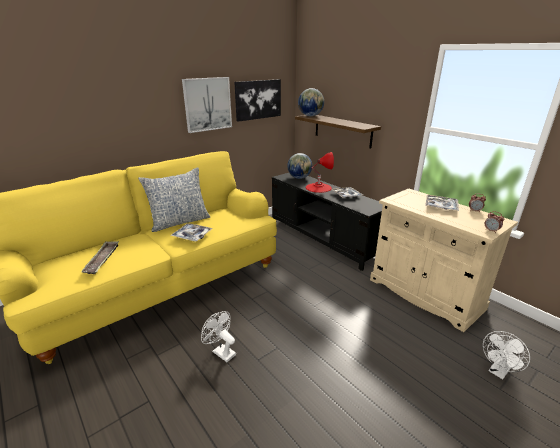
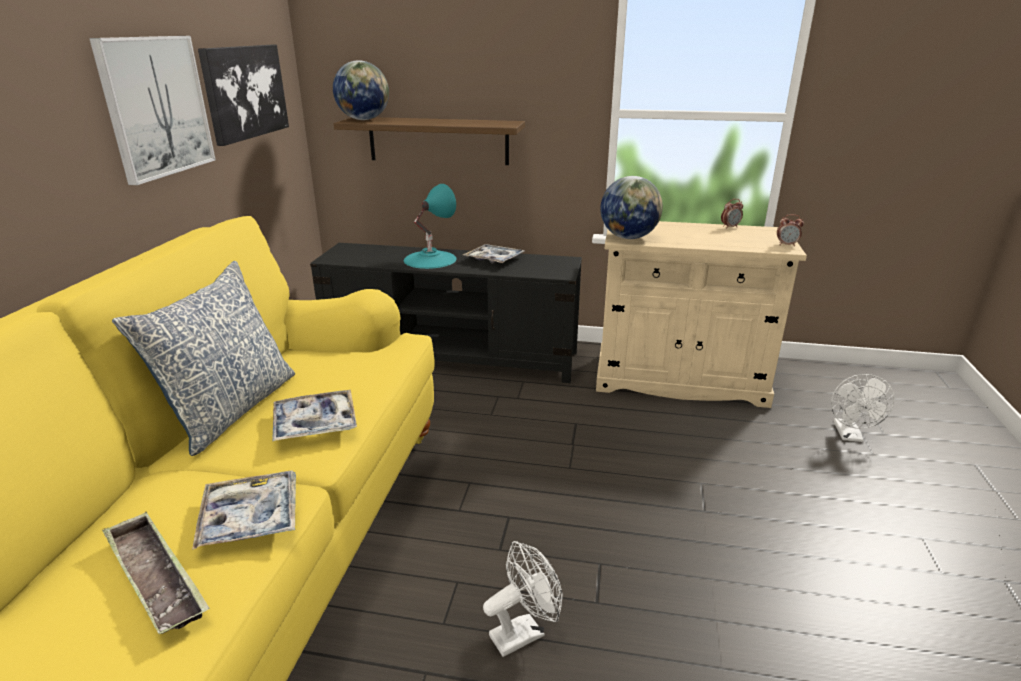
camera: 40 degrees left, 0 degrees up
(221, 352) = (523, 632): white fan -> white fan turned 150 degrees clockwise
(299, 178) = (369, 252): globe -> globe (628, 237)
(318, 187) = (430, 259): red table lamp -> turquoise table lamp
(441, 206) = (688, 231): tray -> tray (250, 517)

